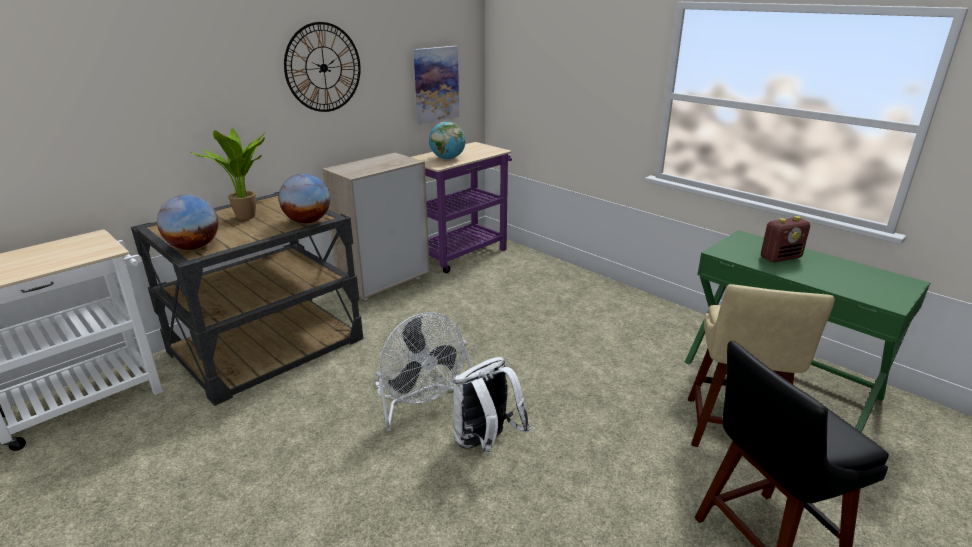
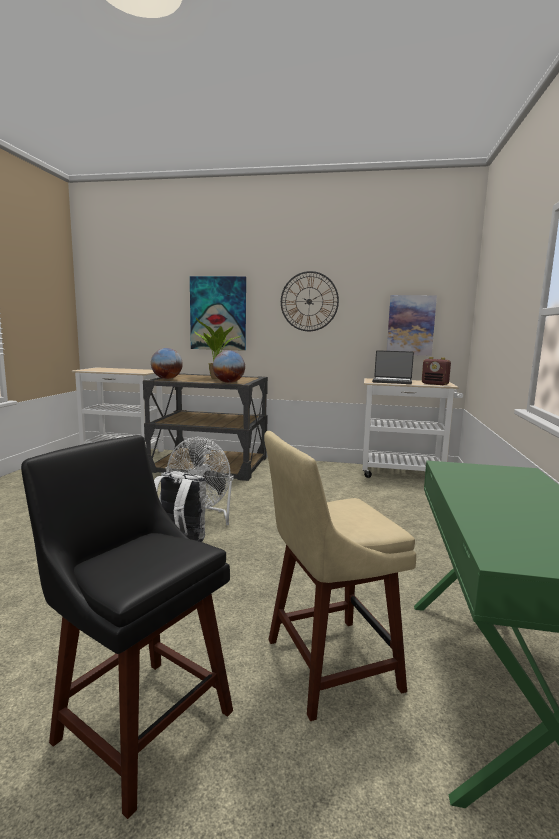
camera: 55 degrees right, 15 degrees down
(185, 105) = (218, 313): none -> picture
(385, 283) = (319, 467): beige cabinet -> none
(447, 158) = (392, 381): globe -> laptop
(461, 254) = (403, 474): purple cart -> white cart
(780, 258) = (503, 489): radio -> radio (435, 384)

